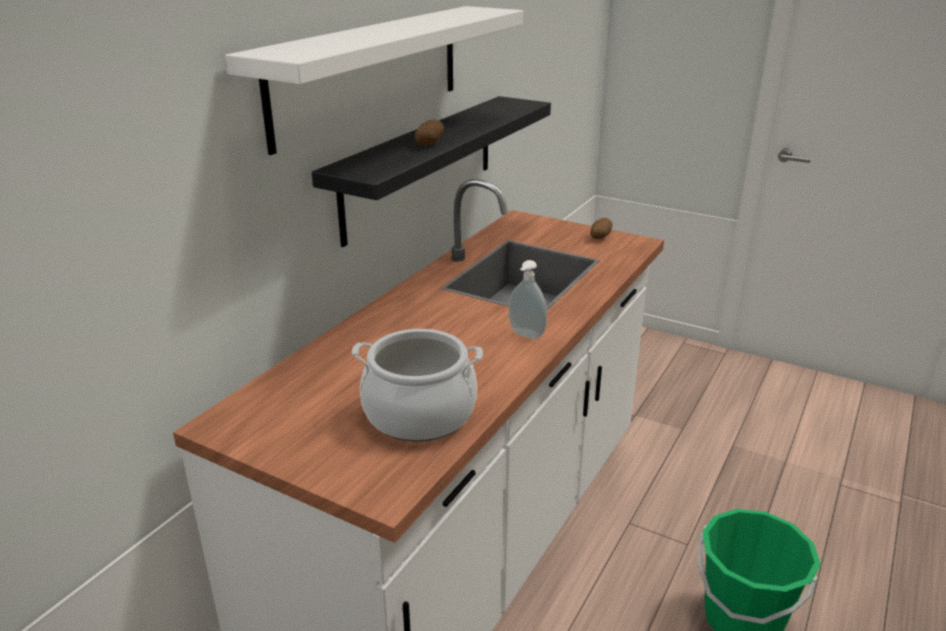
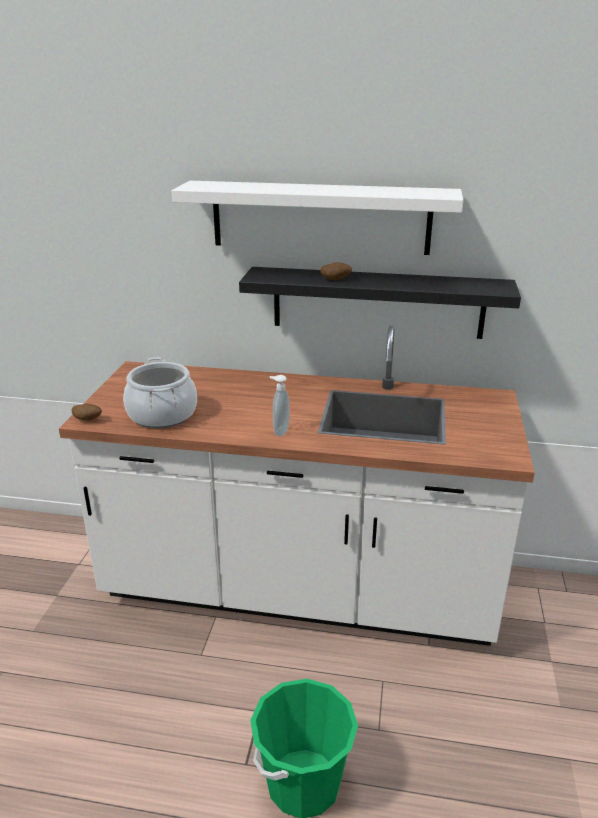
camera: 70 degrees right, 0 degrees up
(600, 237) = (498, 438): potato -> potato (88, 420)

